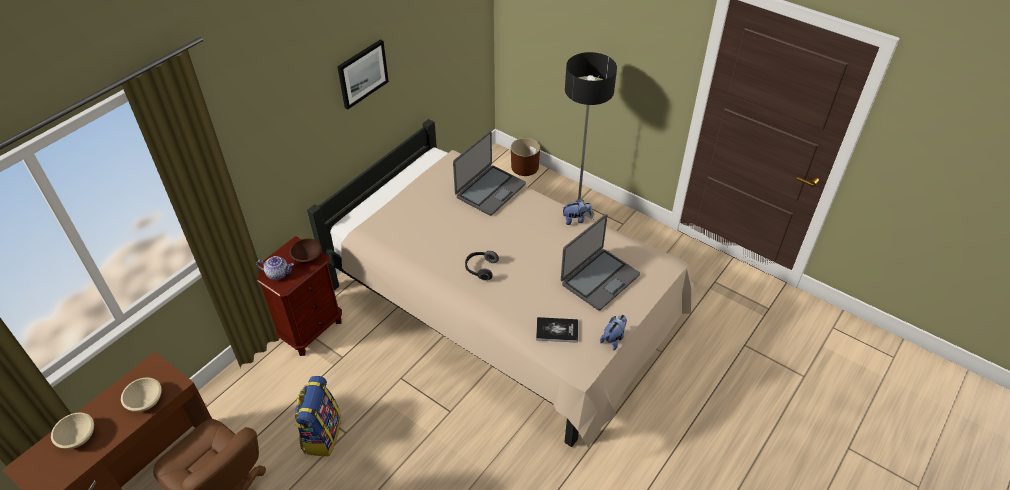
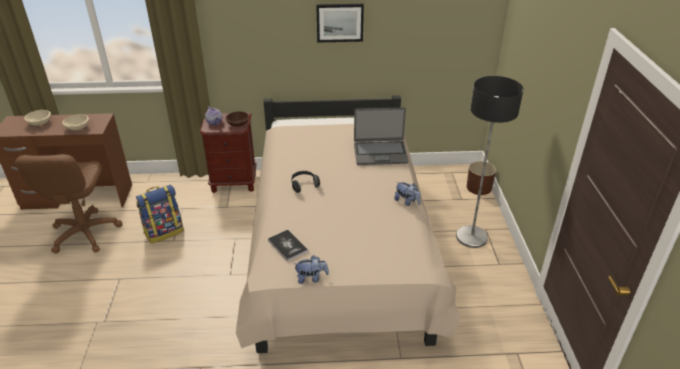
camera: 50 degrees right, 10 degrees down
(599, 279) = (361, 241): laptop -> none

